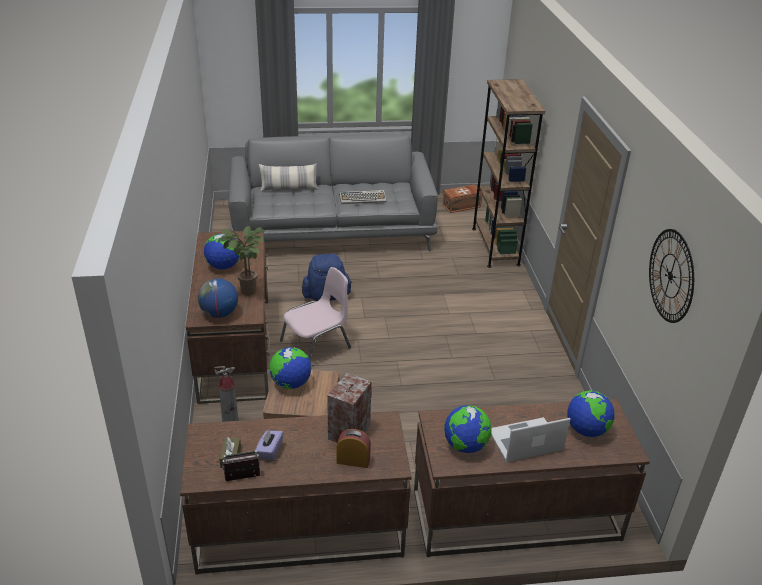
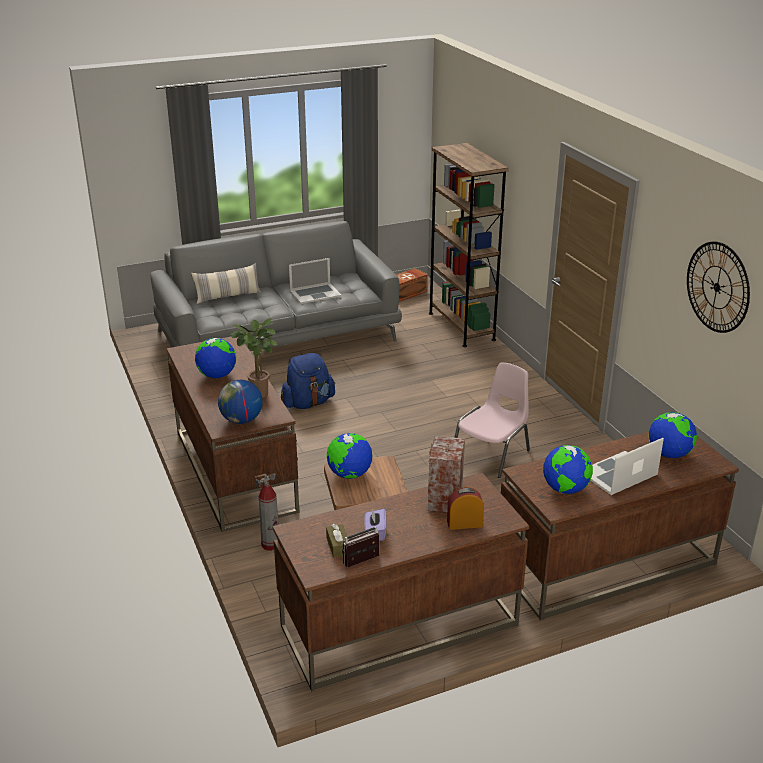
camera: 15 degrees left, 5 degrees down
(317, 344) = (323, 451): pink chair -> pink chair (492, 454)
(363, 198) = (315, 293): keyboard -> laptop

